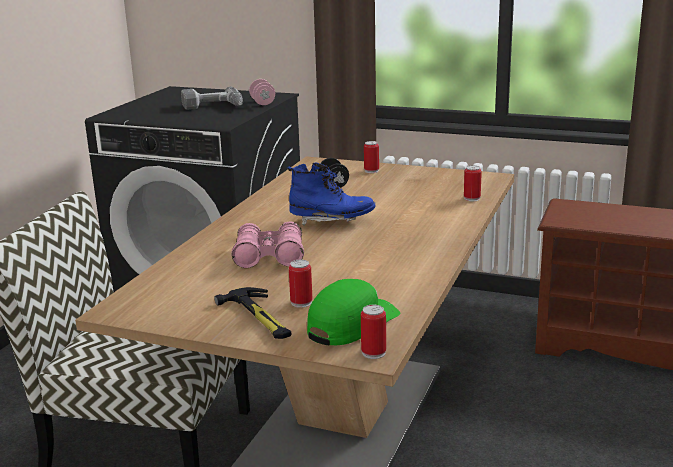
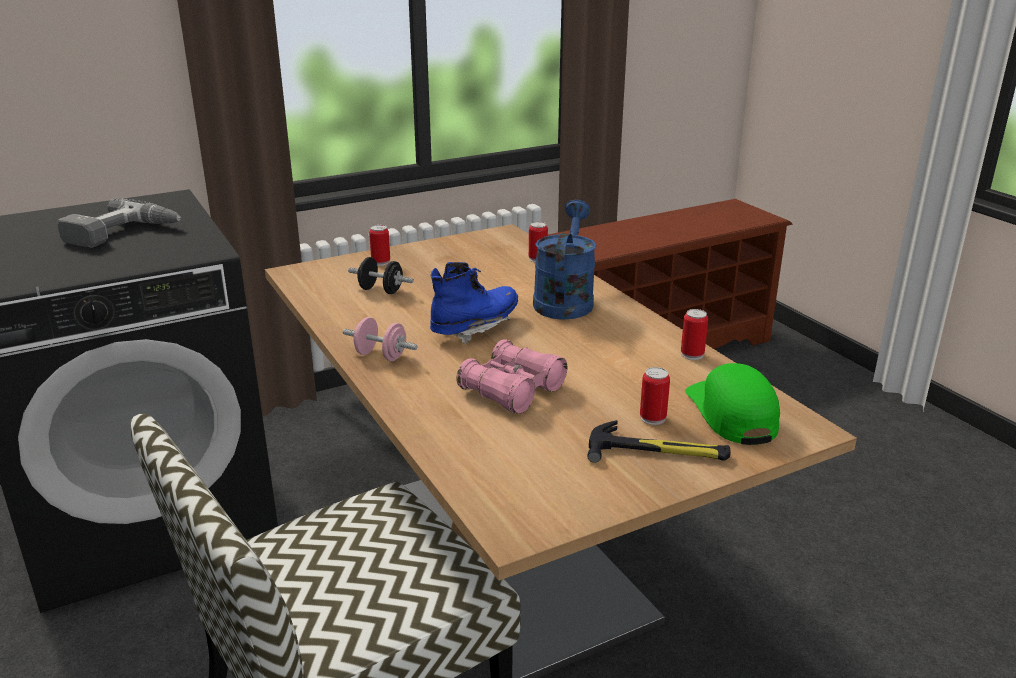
camera: 50 degrees left, 5 degrees up
(262, 103) = (179, 212): pink dumbbell -> pink dumbbell (381, 356)
(373, 353) = (806, 428): can -> can (692, 354)
(423, 226) = (564, 300): none -> blue watering can

